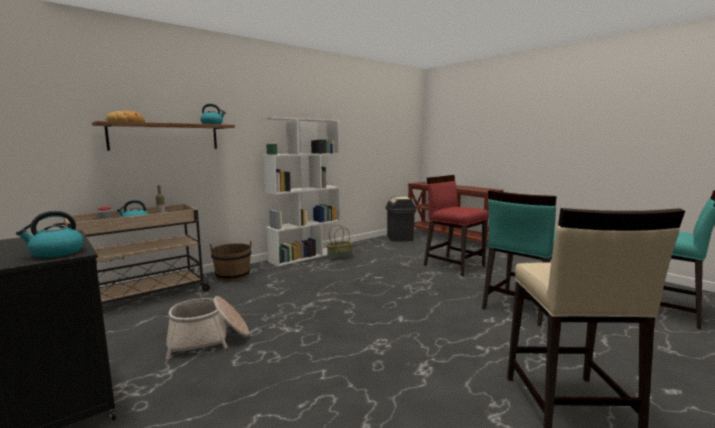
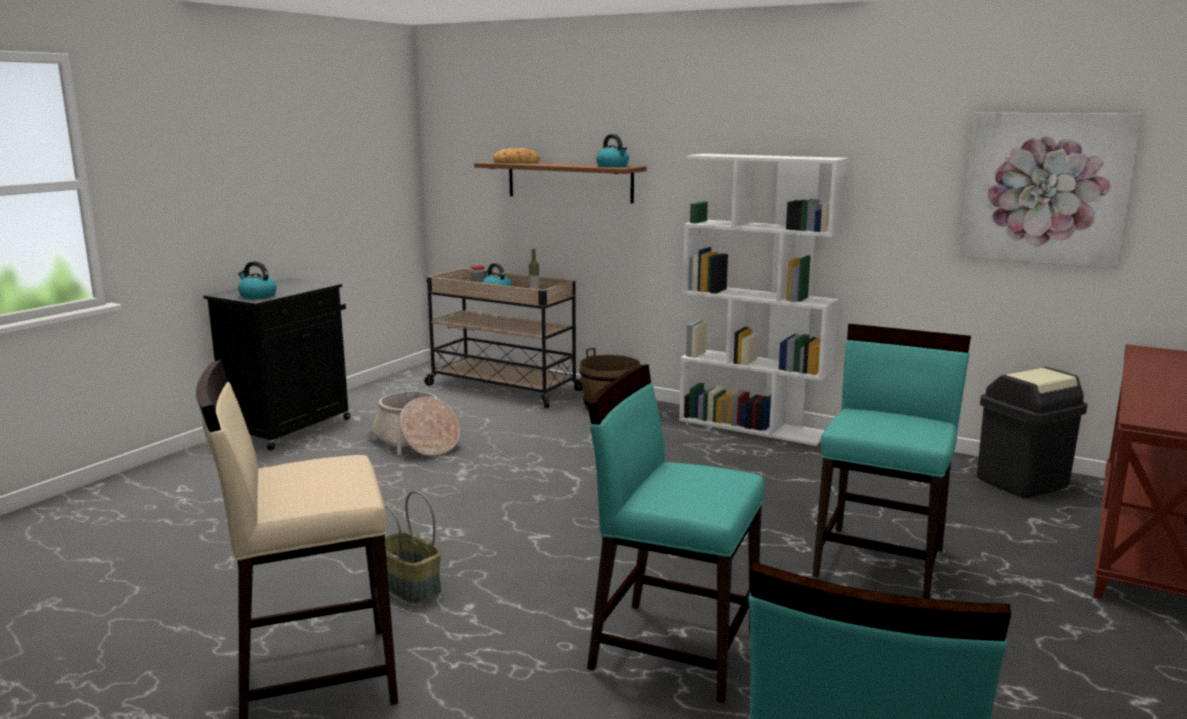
camera: 70 degrees right, 5 degrees up
(340, 257) = (782, 451): basket -> basket (410, 586)
(383, 132) = (1045, 189): none -> picture
(453, 265) = (881, 562): red chair -> turquoise chair

